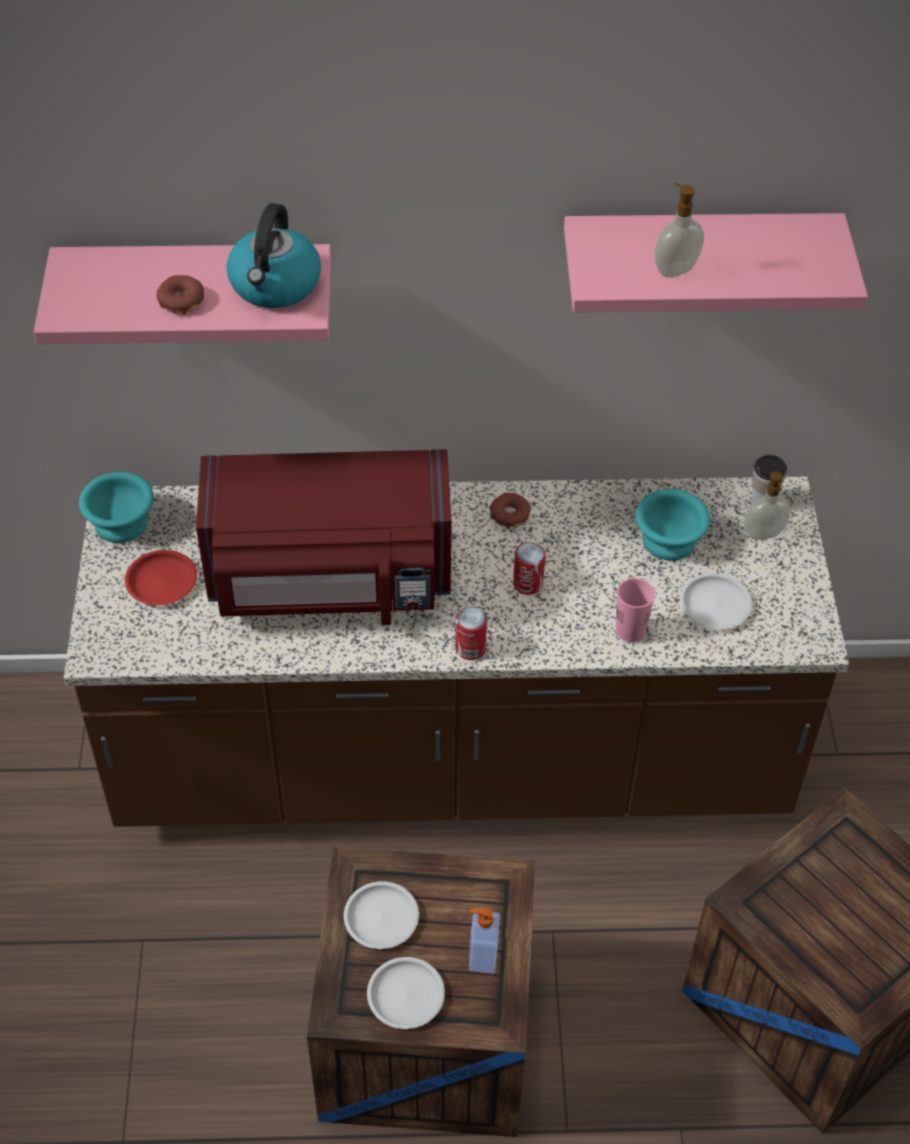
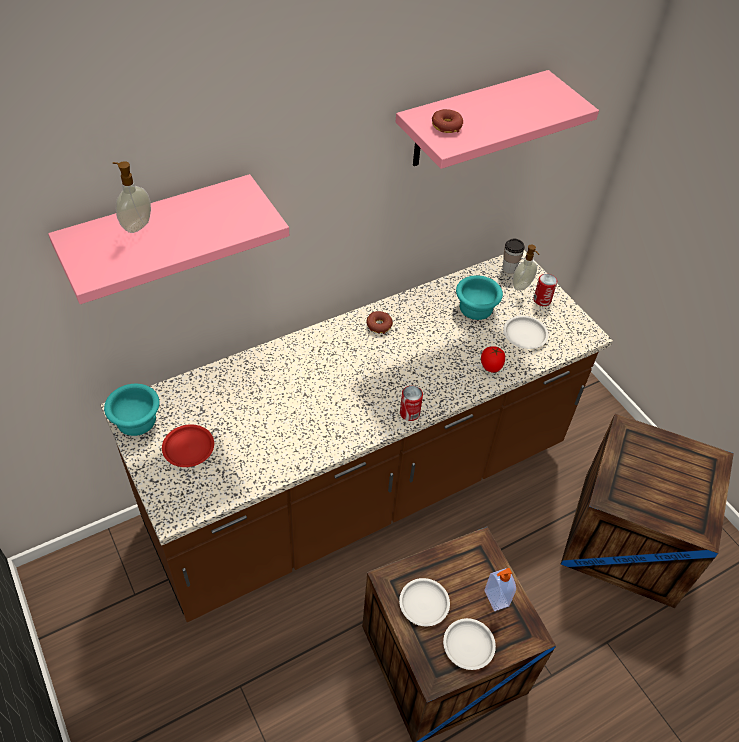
camera: 30 degrees left, 0 degrees up
(181, 300) = (174, 239): donut -> donut (446, 126)
(275, 286) = (233, 210): kettle -> none
(329, 581) = (298, 405): red microwave -> none
(528, 584) = (416, 361): can -> can (542, 300)
(630, 631) = (491, 367): pink cup -> tomato
(675, 269) = (485, 125): soap dispenser -> soap dispenser (136, 225)

